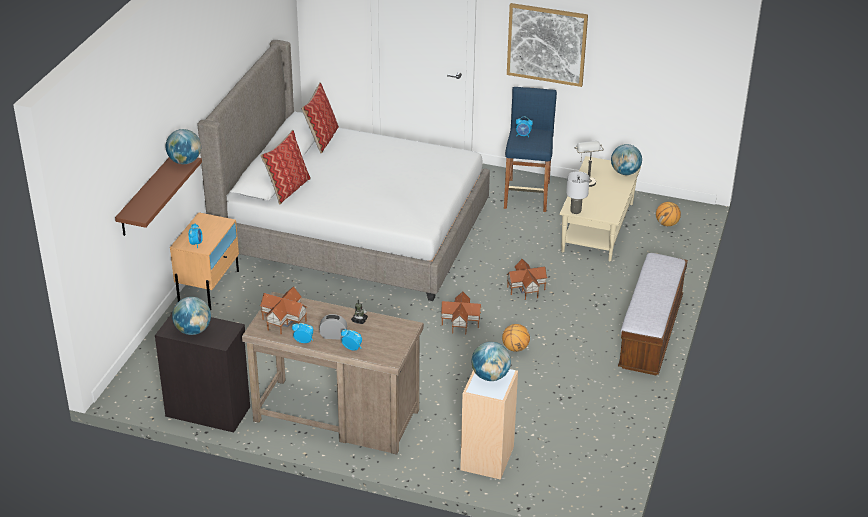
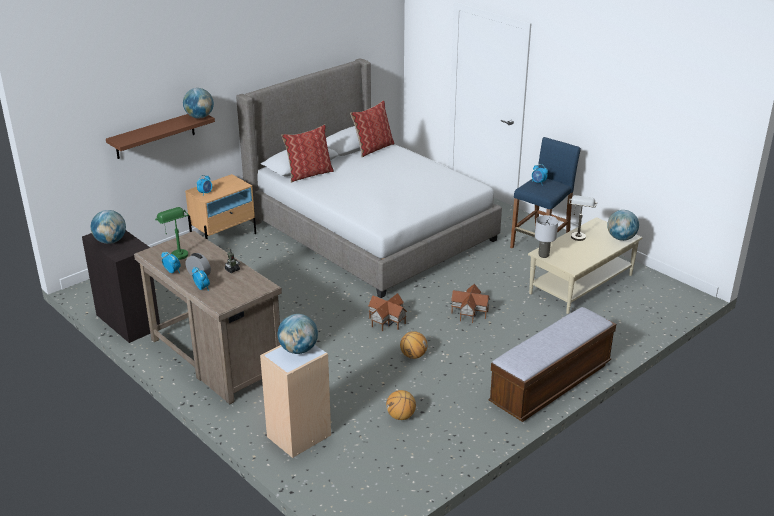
camera: 30 degrees right, 5 degrees down
(284, 321) = (176, 253): toy house -> green table lamp
(546, 44) = (581, 102): picture -> none
(667, 224) = (651, 300): basketball -> basketball (401, 416)

